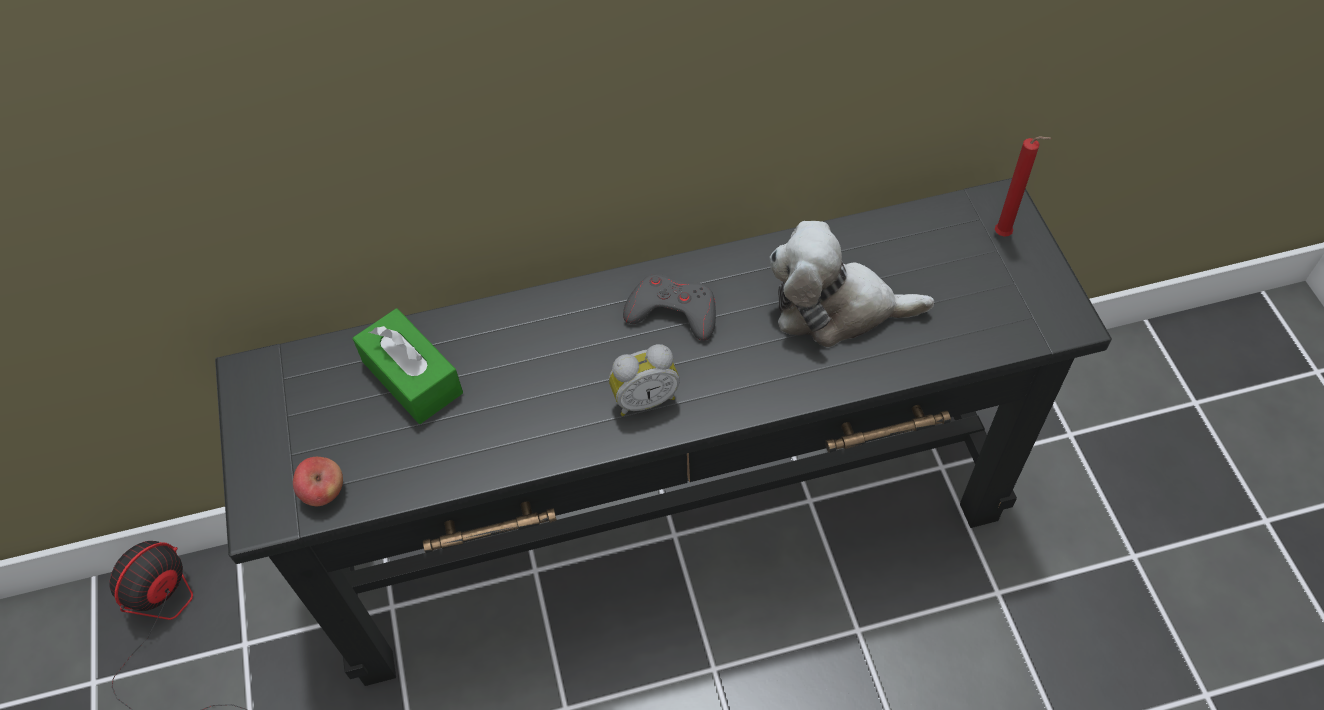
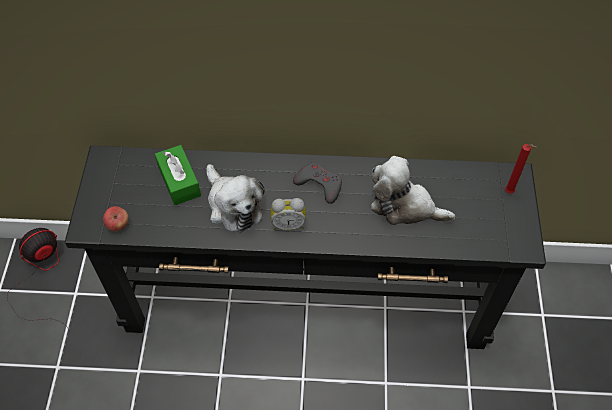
camera: 15 degrees right, 0 degrees up
(530, 394) = (233, 205): none -> plush toy

